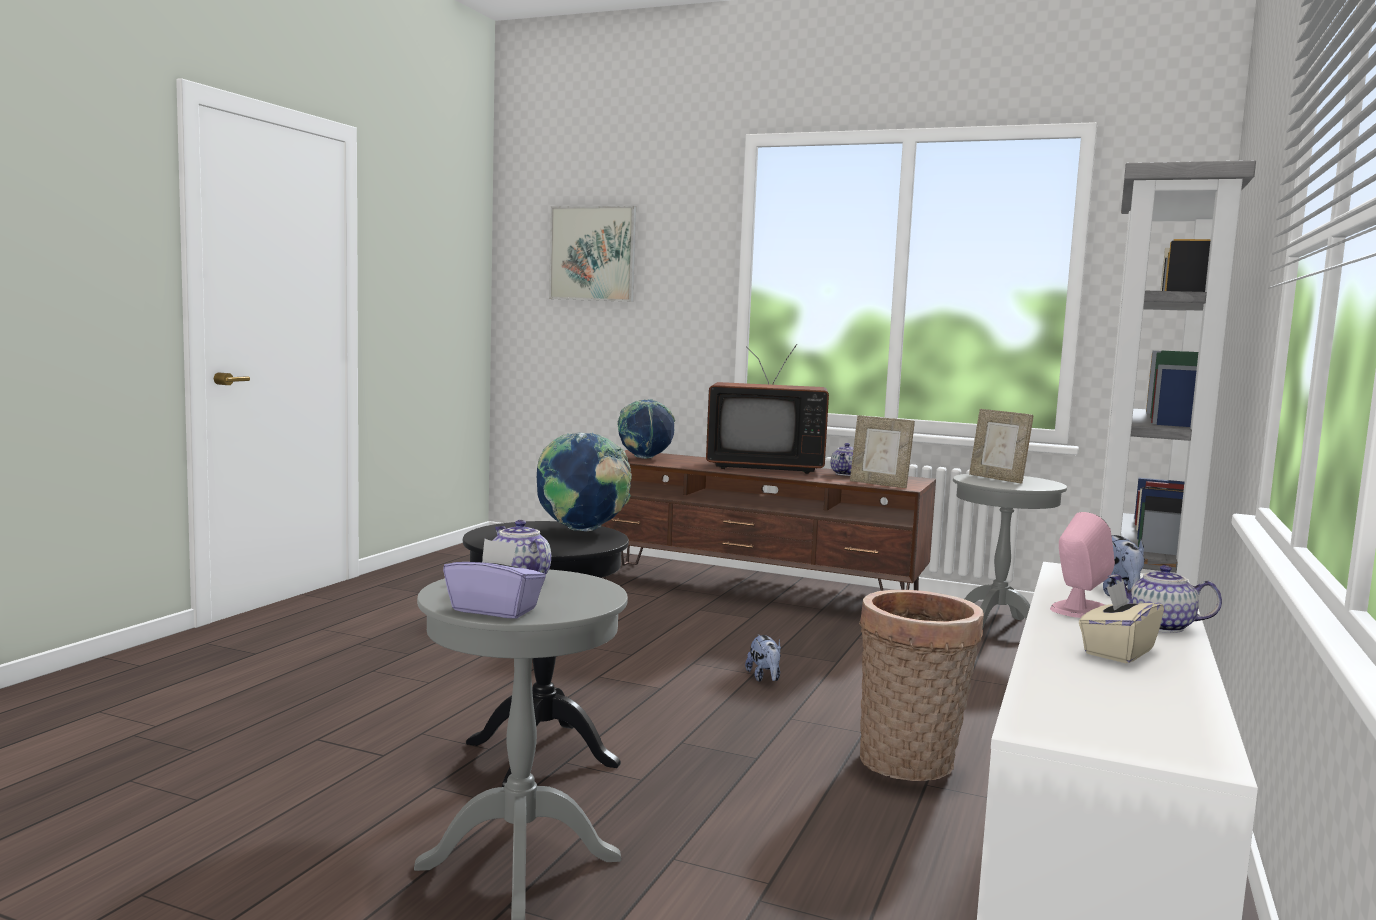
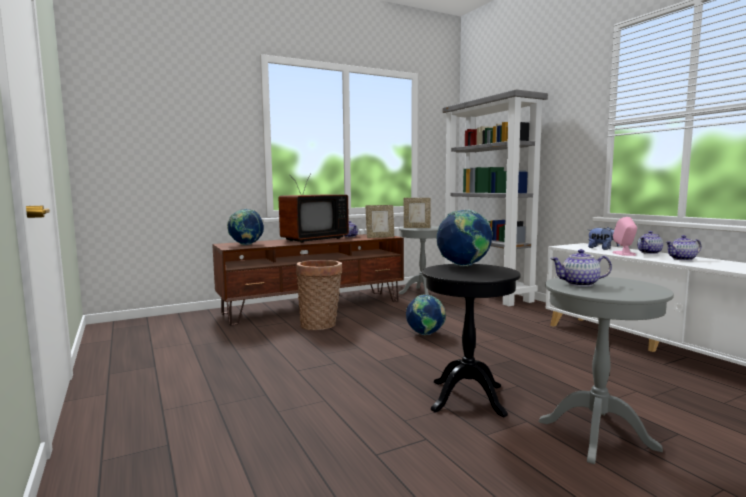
camera: 50 degrees left, 0 degrees up
(495, 610) = (644, 292): purple tissue box -> none
(592, 253) = (159, 118): picture -> none
(764, 678) = (425, 334): plush toy -> globe
(911, 765) = (541, 340): basket -> basket (320, 325)
(1117, 651) = (682, 259): beige tissue box -> teapot

